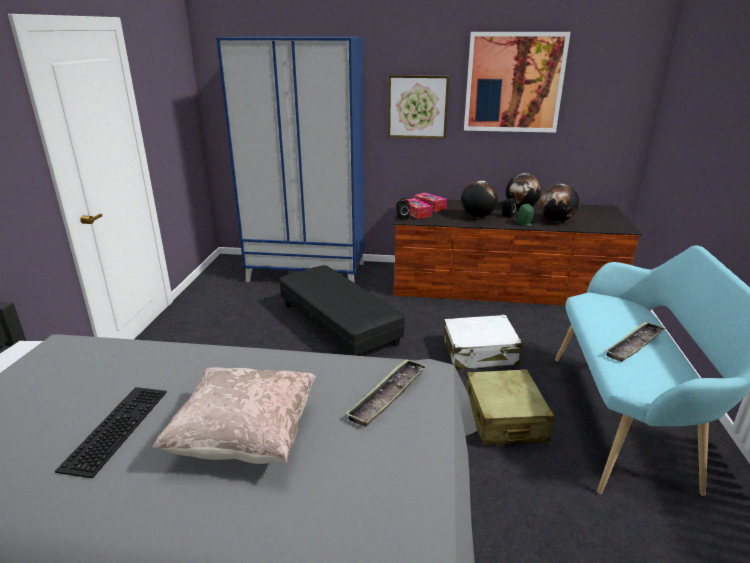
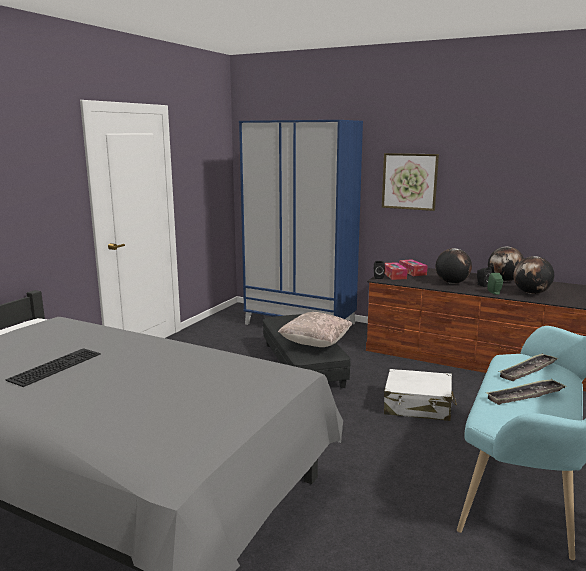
camera: 20 degrees right, 10 degrees down
(245, 438) = (129, 385): beige pillow -> beige pillow (315, 344)
(388, 396) = (249, 380): tray -> tray (528, 370)
(504, 419) = (405, 458): beige suitcase -> none
(514, 83) = (500, 161): picture -> none

